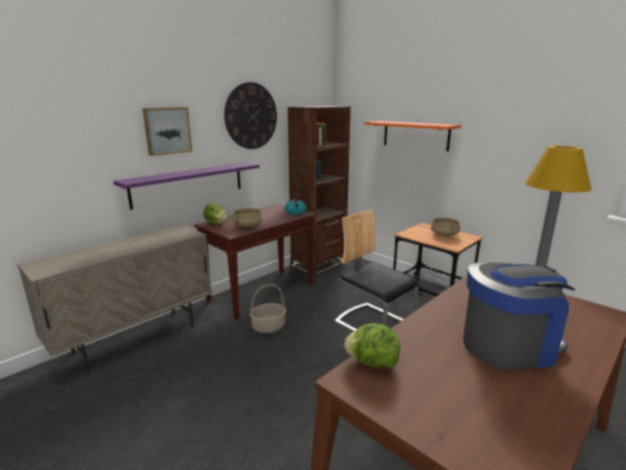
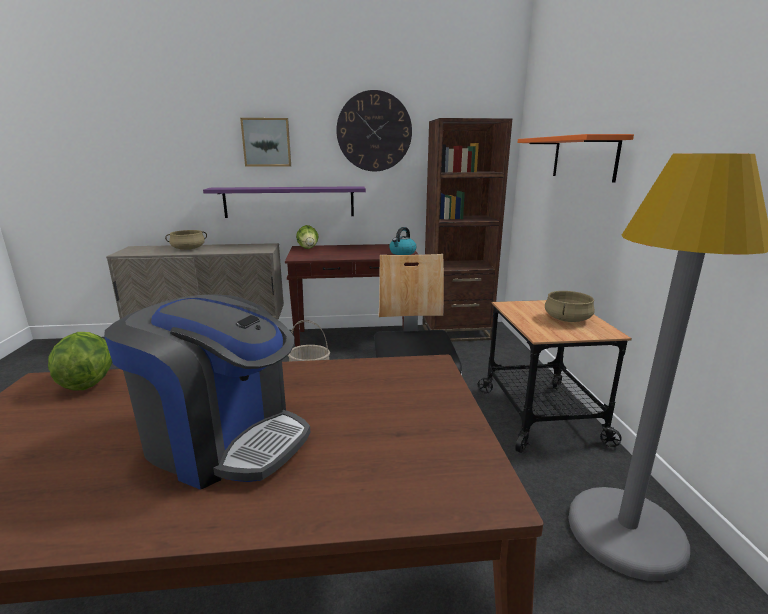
camera: 40 degrees right, 0 degrees up
(247, 226) = (327, 254): beige cooking pot -> beige cooking pot (188, 249)

